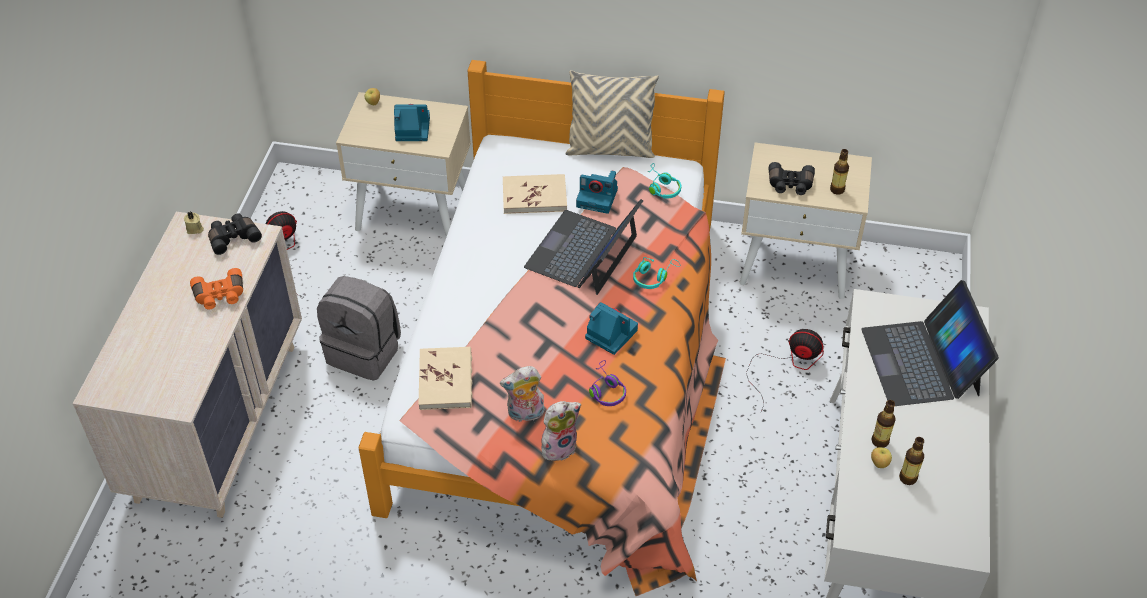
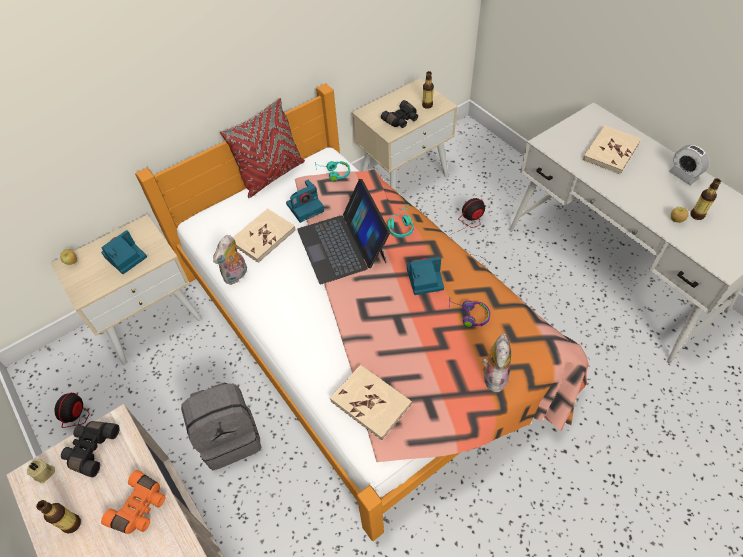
camera: 45 degrees left, 5 degrees up
(525, 414) = (447, 376): plush toy -> plush toy (236, 276)
(610, 149) = (271, 175): beige pillow -> red pillow
(880, 441) = (658, 208): bottle -> bottle (72, 524)
(921, 361) = (610, 151): laptop -> beige book
(958, 439) = (683, 175): none -> alarm clock

